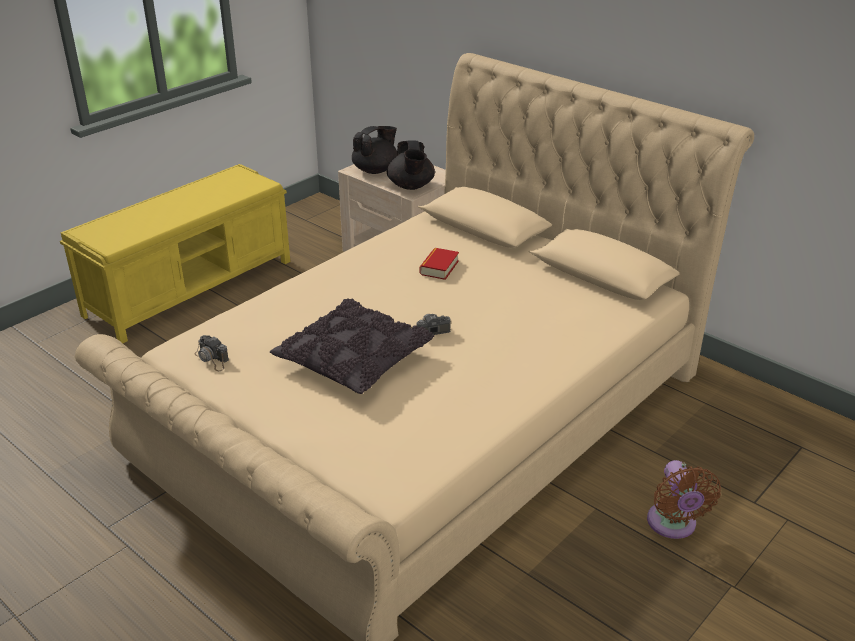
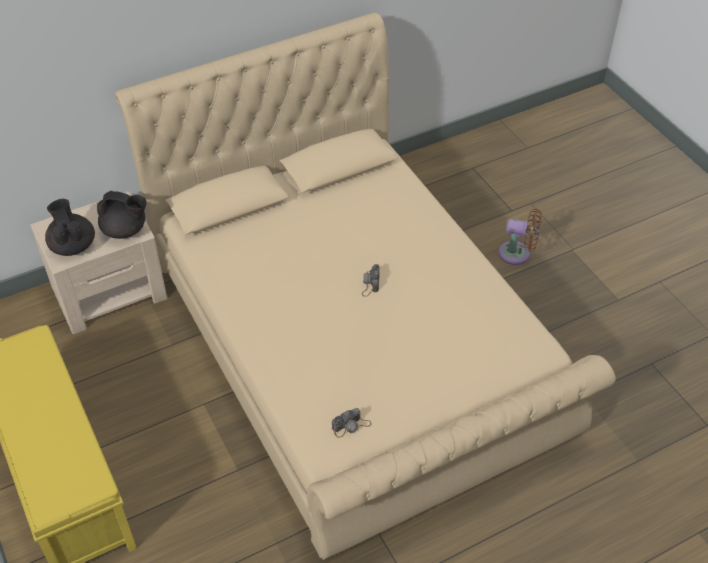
camera: 70 degrees left, 15 degrees up
(354, 360) = (389, 337): black pillow -> none
(439, 267) = (280, 252): book -> none

